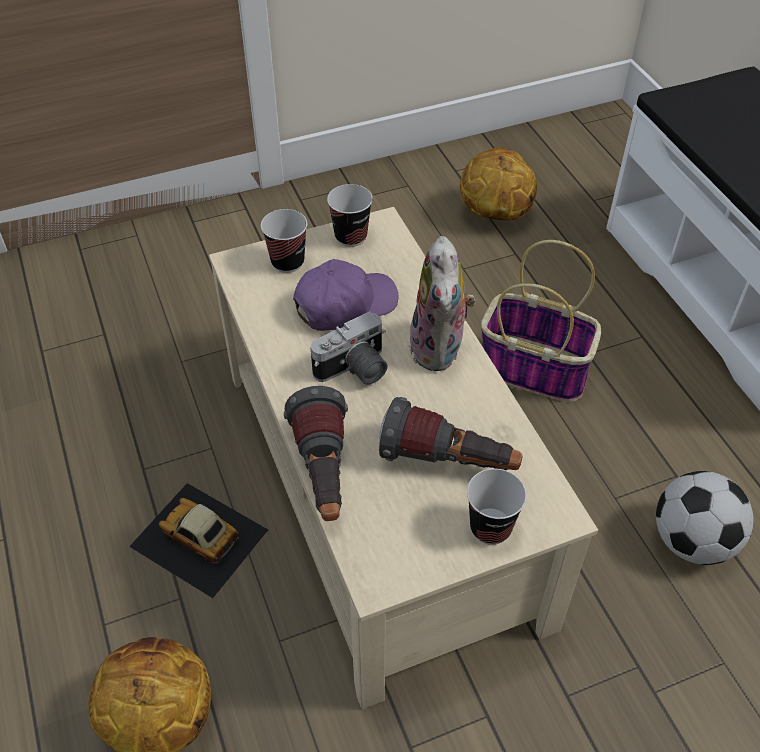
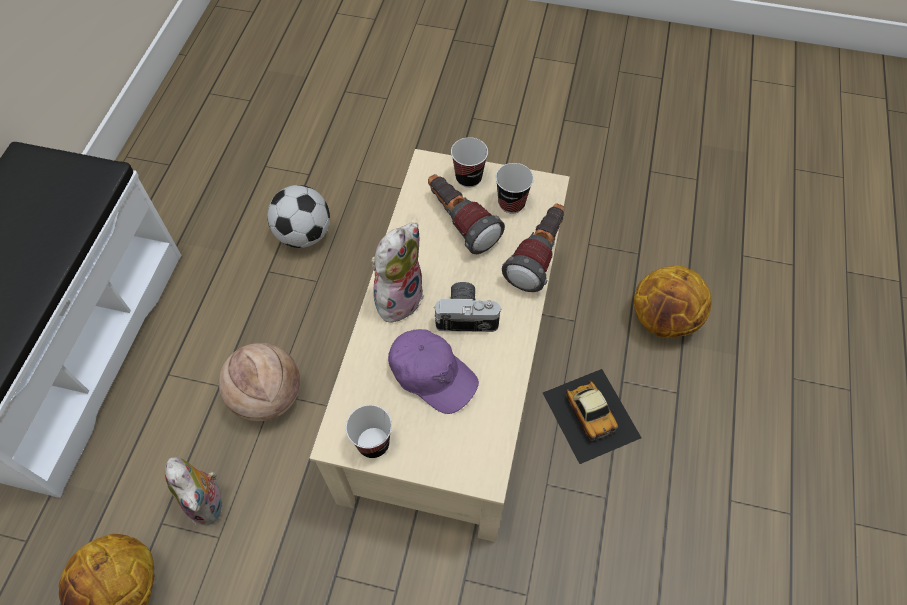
camera: 145 degrees left, 10 degrees up
(287, 262) = (444, 447): cup -> cup (511, 203)
(345, 305) = (432, 374): purple cap -> purple cap turned 150 degrees counterclockwise
(496, 281) = (209, 502): none -> plush toy
(535, 369) = (268, 397): basket -> basketball

